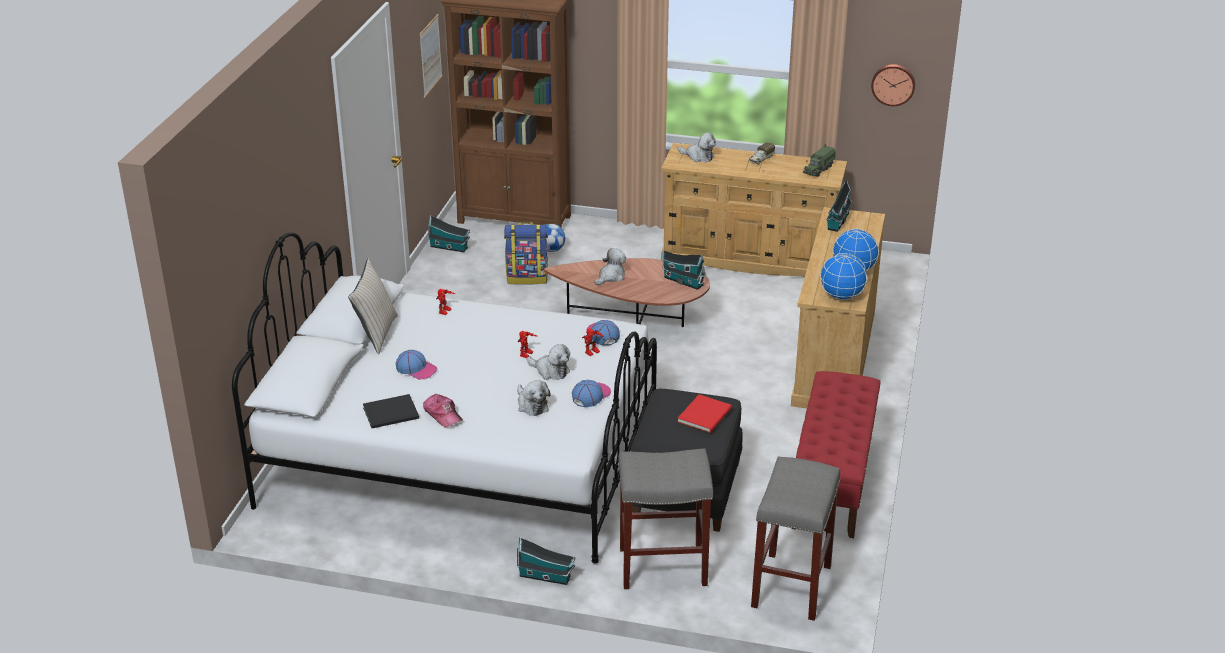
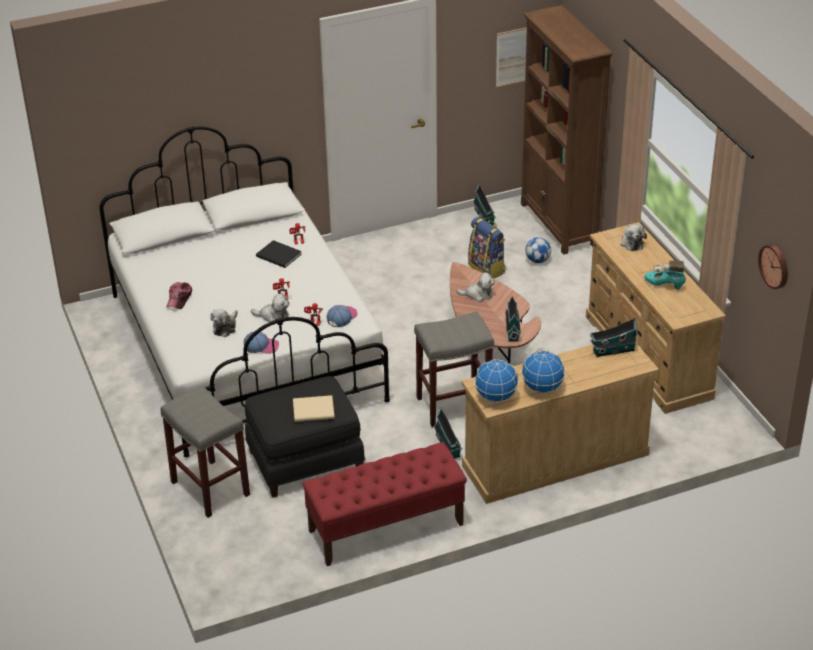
camera: 55 degrees right, 5 degrees up
(376, 334) = (243, 230): beige pillow -> none
(392, 413) = (162, 280): black book -> black book (279, 256)
(416, 369) = (219, 264): cap -> none
(547, 577) = (154, 443): toy house -> toy house (448, 447)
(550, 371) = (273, 316): plush toy -> plush toy turned 75 degrees counterclockwise
(706, 415) = (315, 410): red book -> beige book
(776, 167) = (664, 285): none -> turquoise shoe
(792, 587) = (242, 558): grey stool -> grey stool (453, 406)
(818, 169) = (689, 307): toy truck -> none

